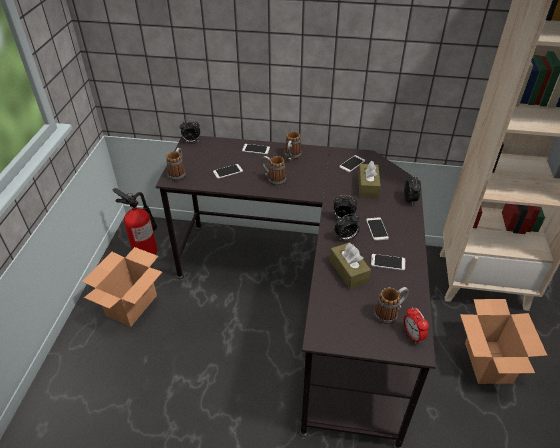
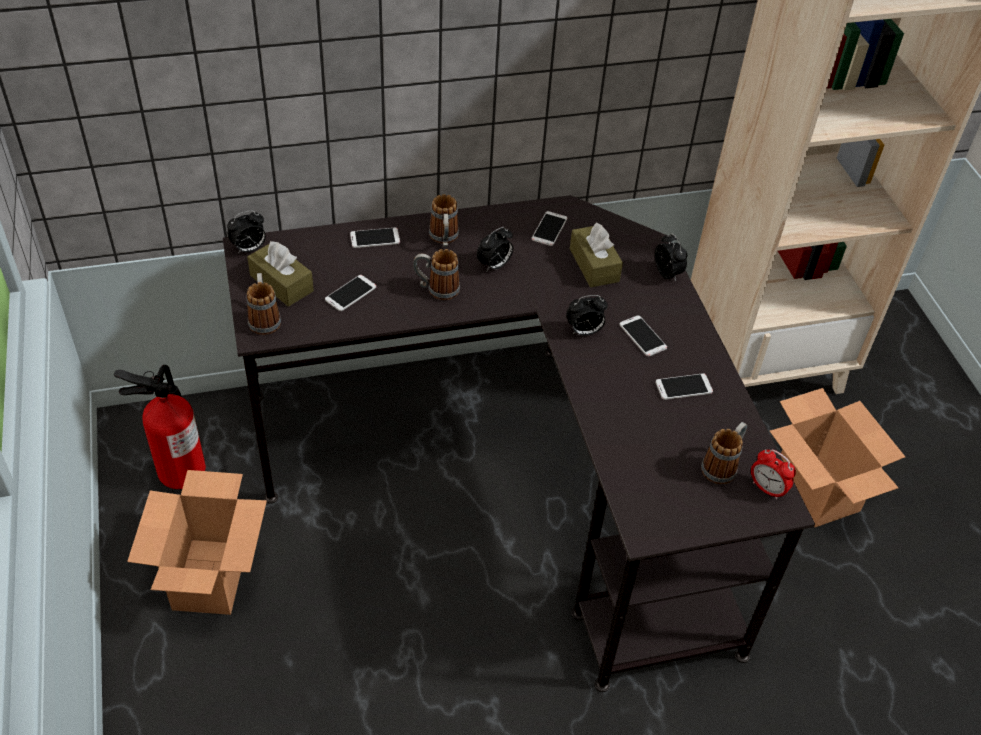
camera: 25 degrees left, 5 degrees up
(346, 238) = (604, 363): alarm clock -> alarm clock (494, 266)
(348, 271) = (635, 417): brown tissue box -> brown tissue box (281, 283)

